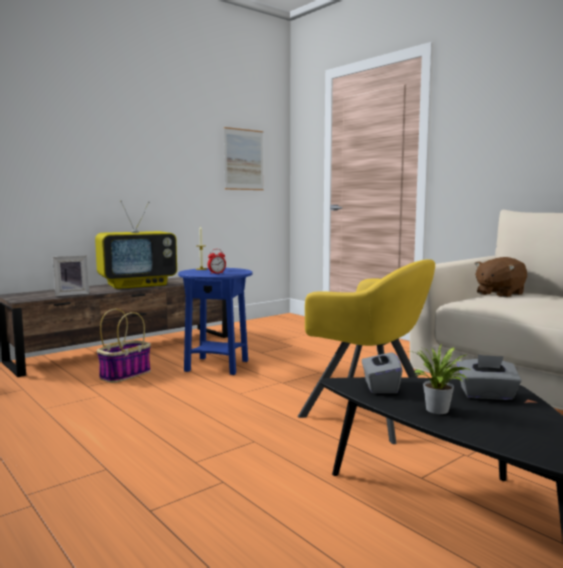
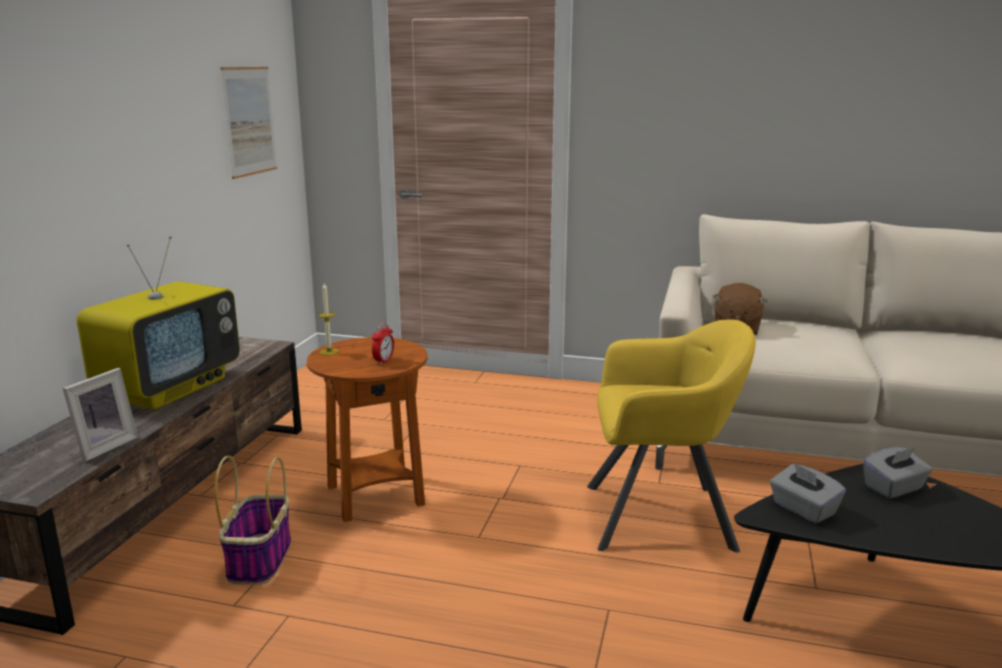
camera: 35 degrees left, 10 degrees up
(217, 366) = (375, 496): blue side table -> brown side table
(438, 411) = (900, 528): potted plant -> none

